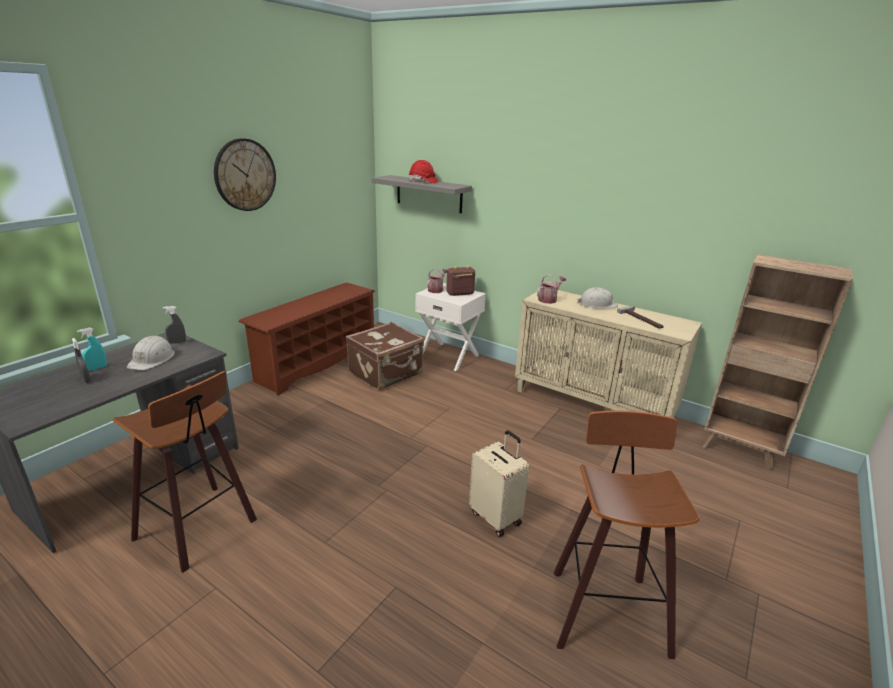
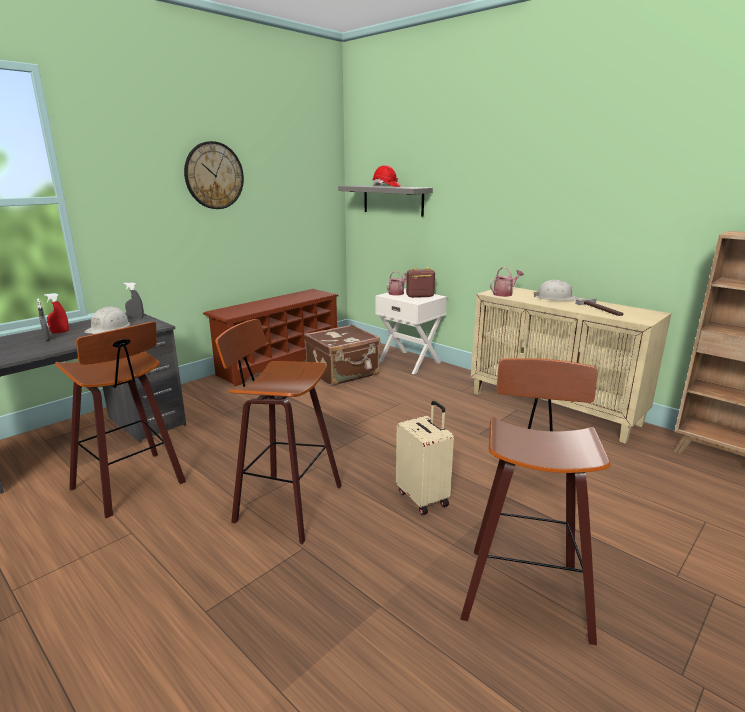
camera: 10 degrees right, 5 degrees down
(97, 368) = (60, 332): turquoise spray bottle -> red spray bottle
(365, 537) = (284, 504): none -> stool

